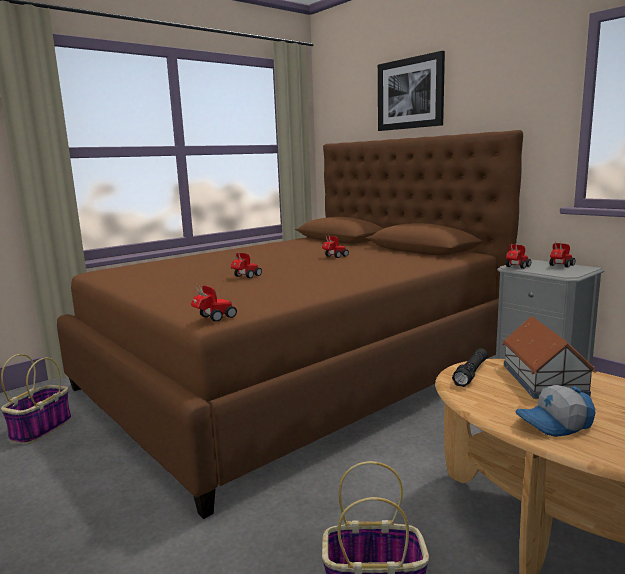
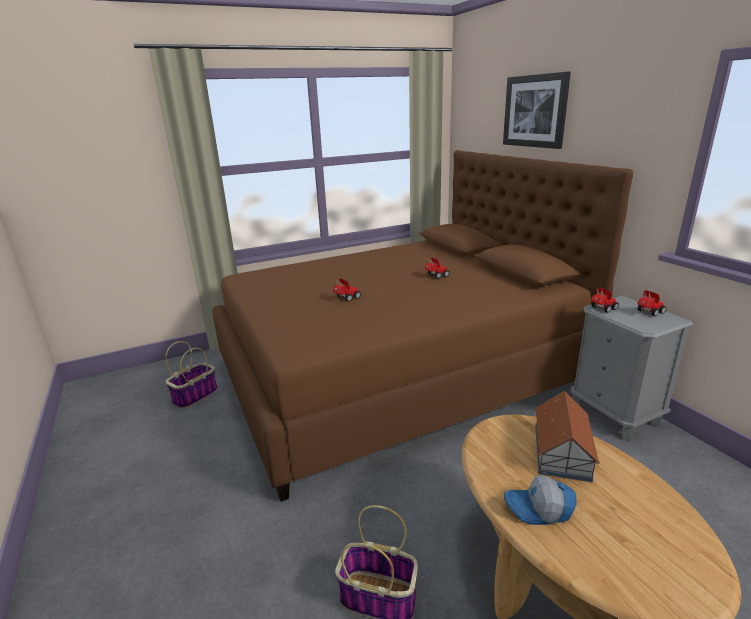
camera: 15 degrees right, 10 degrees up
(213, 318) = (293, 355): toy car -> none
(471, 373) = (500, 432): black flashlight -> none

